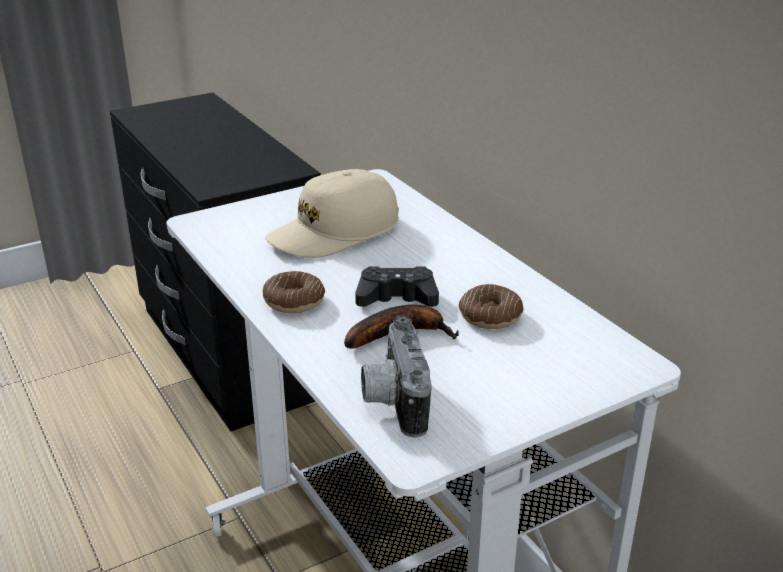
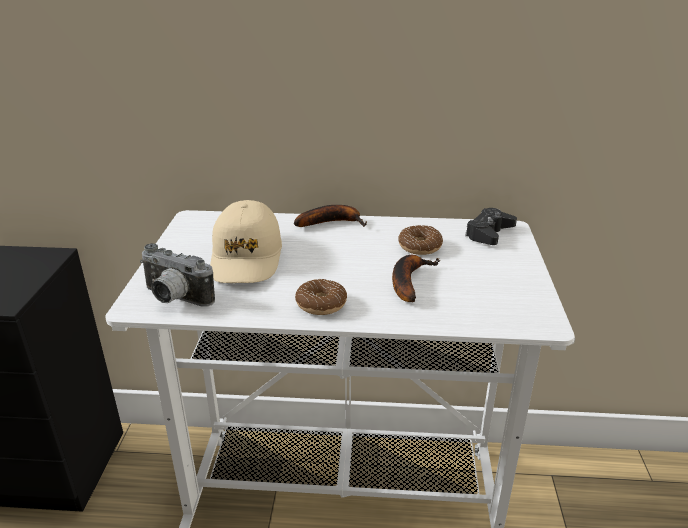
camera: 55 degrees left, 0 degrees up
(392, 402) = (482, 310): camera -> camera (174, 299)
(397, 297) = (363, 266): black game controller -> black game controller (489, 233)
(469, 246) = (332, 222): none -> banana

